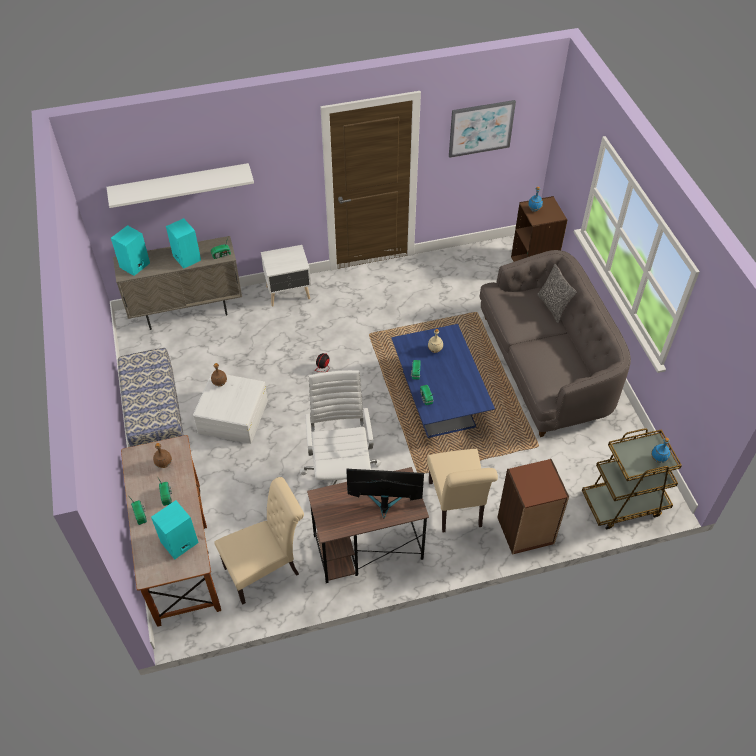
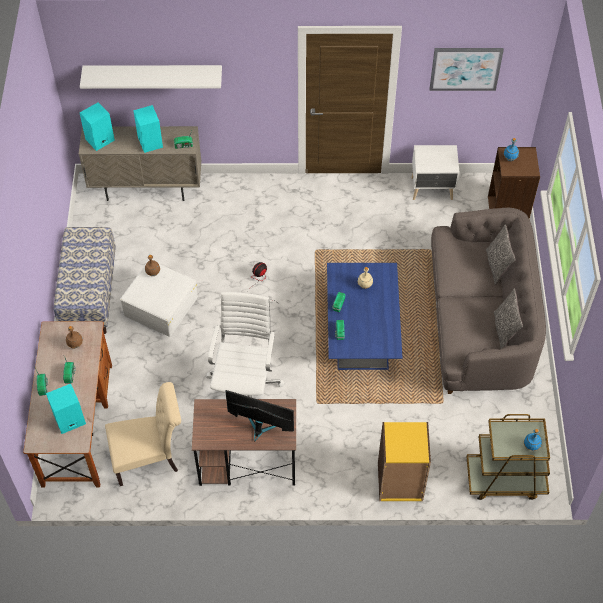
camera: 15 degrees right, 5 degrees up
(289, 293) = (250, 190): white nightstand -> white nightstand (432, 189)
(456, 507) = (342, 444): beige chair -> none
(525, 531) = (400, 482): brown bookcase -> yellow bookcase
(582, 362) = (504, 330): none -> pillow

